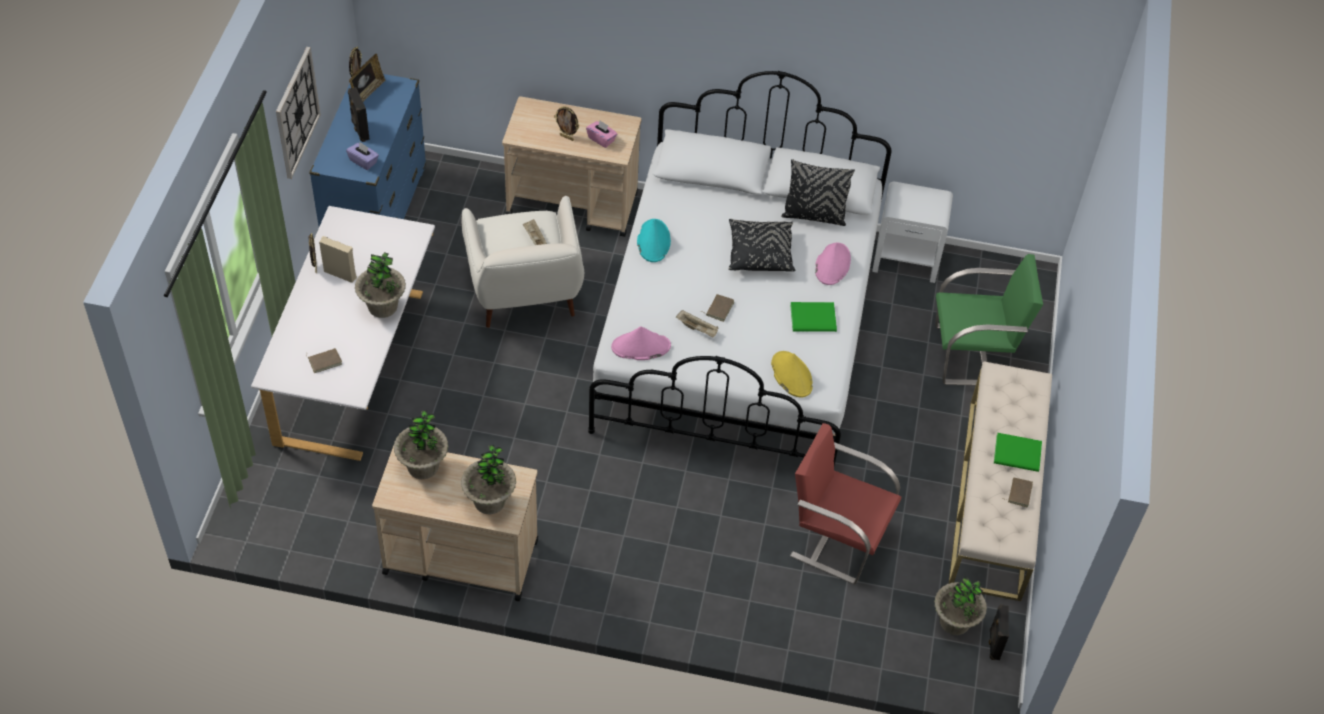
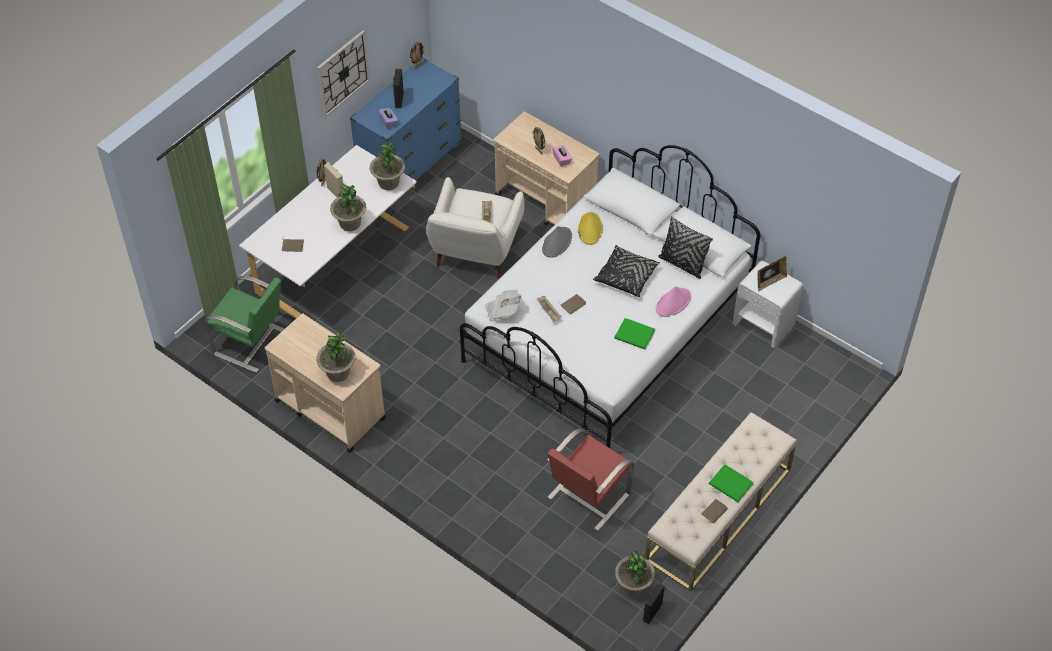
camera: 30 degrees right, 0 degrees up
(367, 92) = (419, 76): picture frame -> picture frame (770, 282)
(423, 466) = (310, 335): potted plant -> potted plant (388, 182)
(640, 347) = (502, 311): pink hat -> newspaper
(653, 241) = (557, 242): turquoise hat -> grey hat
(791, 375) = (594, 367): yellow hat -> yellow hat (590, 228)
(837, 537) = (587, 496): red chair -> red chair turned 105 degrees counterclockwise
(973, 355) = (769, 410): green chair -> green chair (251, 343)

